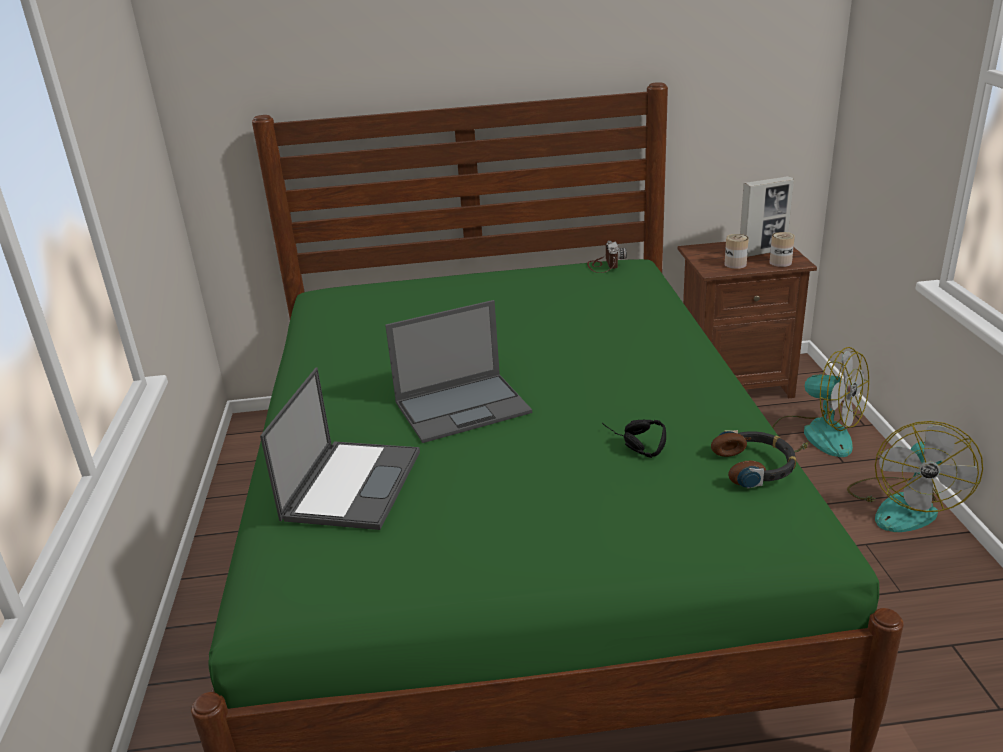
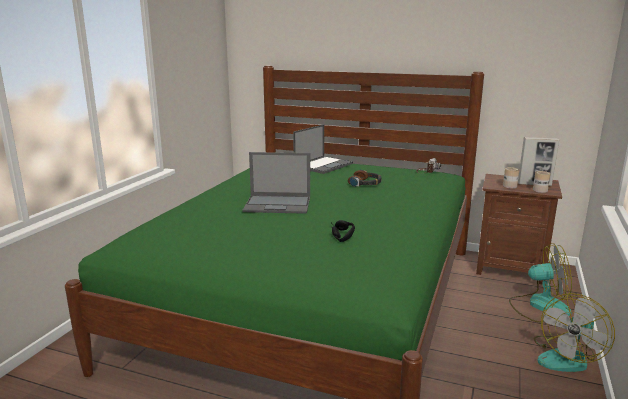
camera: 25 degrees right, 10 degrees down
(352, 484) = (195, 217): laptop -> laptop (323, 165)
(755, 466) = (392, 259): headphones -> headphones (365, 183)
(815, 435) = (539, 306): fan -> fan turned 60 degrees counterclockwise

